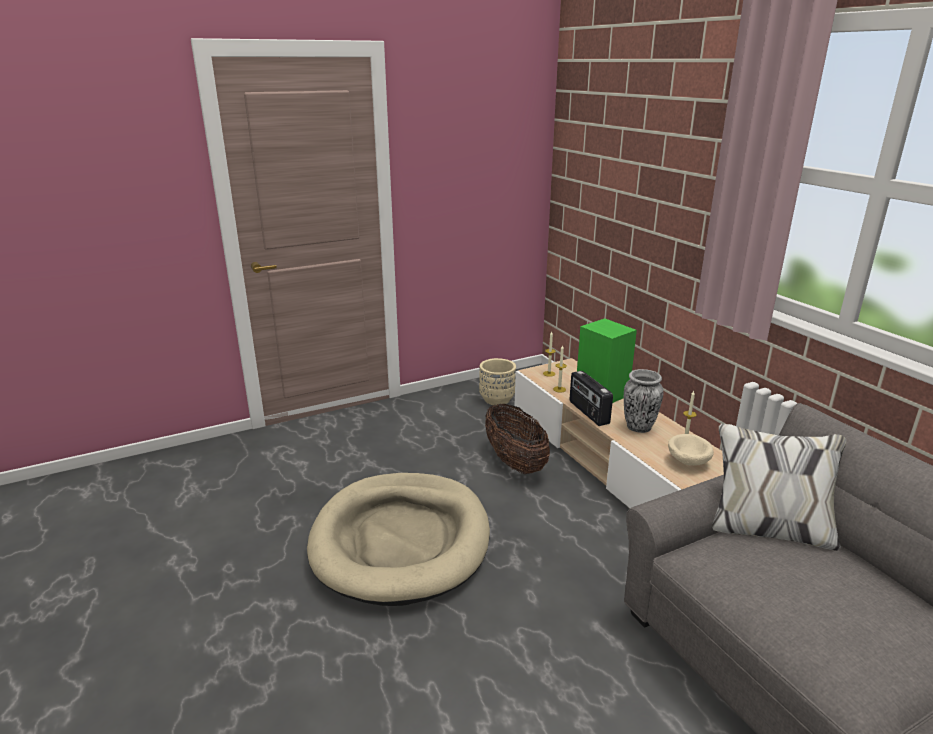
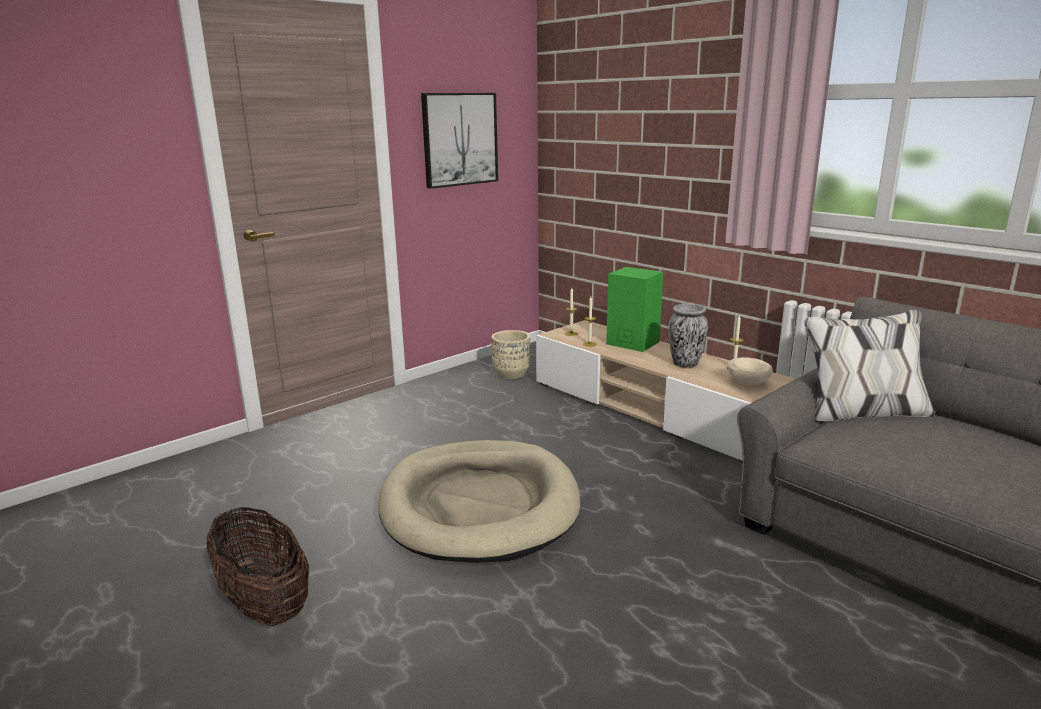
camera: 15 degrees left, 5 degrees down
(465, 177) = (459, 139): none -> picture
(515, 462) = (560, 422): basket -> basket (264, 603)
(588, 413) = (630, 358): radio -> none

